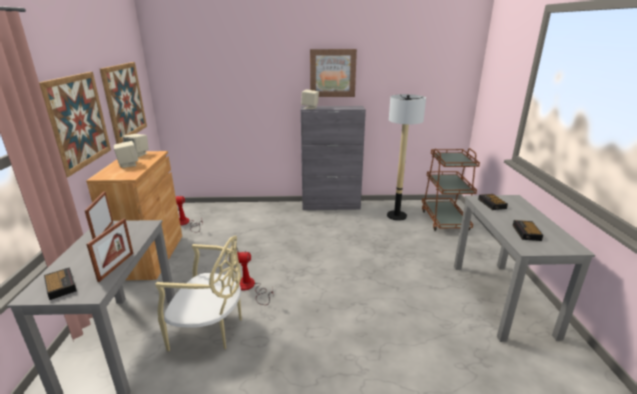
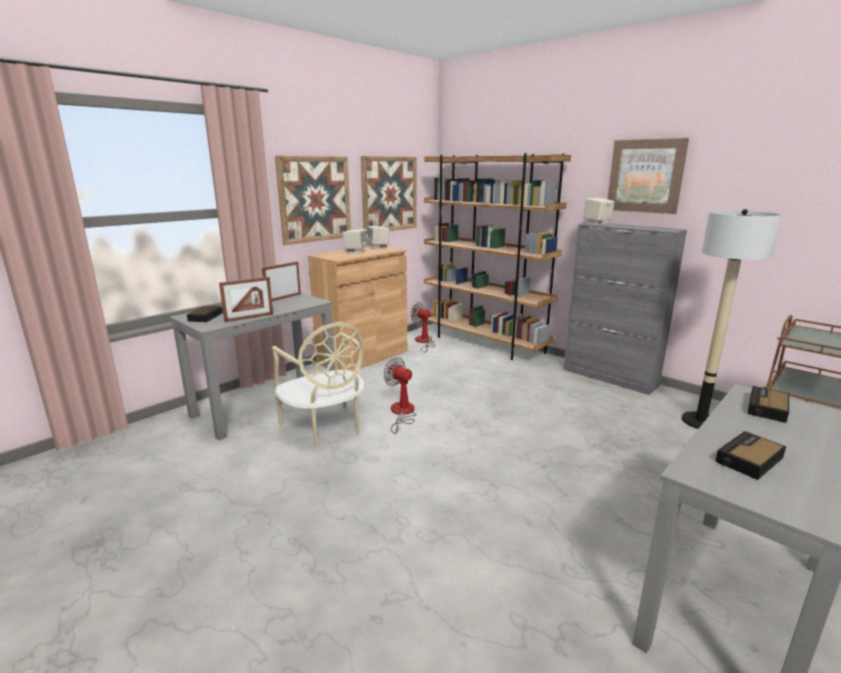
camera: 45 degrees right, 5 degrees down
(231, 208) = (484, 343): none -> brown bookcase

